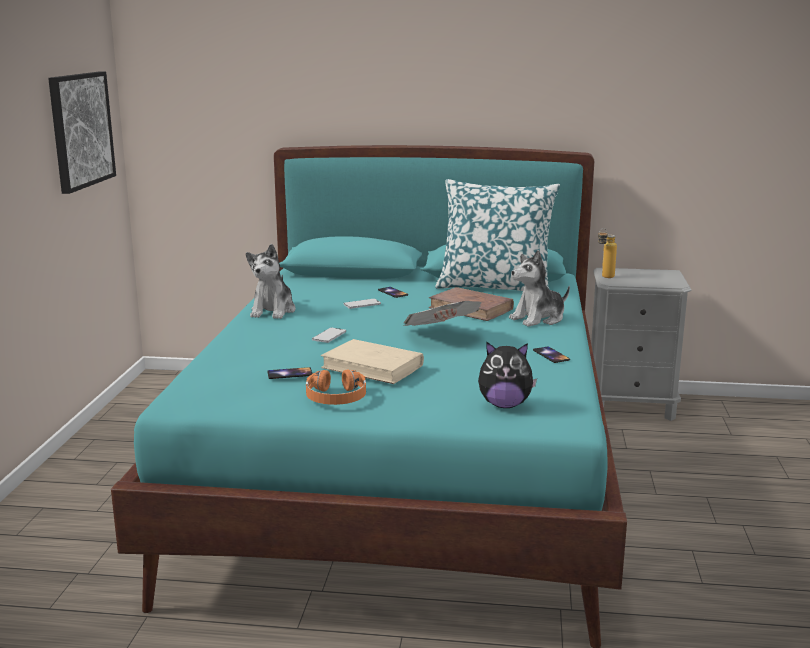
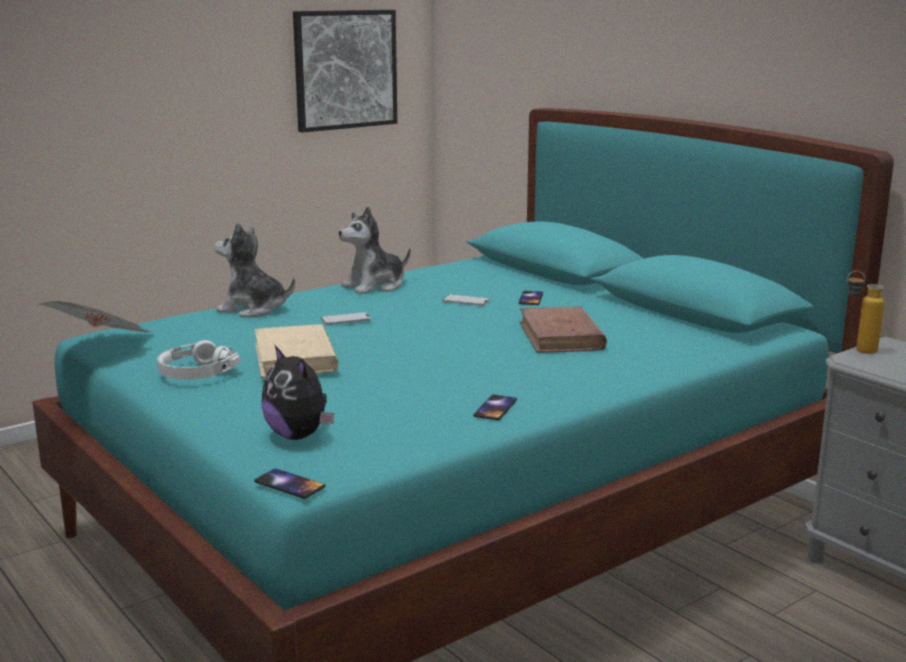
camera: 45 degrees right, 0 degrees up
(289, 373) = (216, 340): phone -> phone (289, 484)
(336, 397) = (195, 373): orange headphones -> white headphones
(441, 335) = (446, 351): newspaper -> newspaper (102, 345)
(495, 287) = (659, 322): pillow -> none
(538, 319) = (603, 368): plush toy -> plush toy (253, 309)

